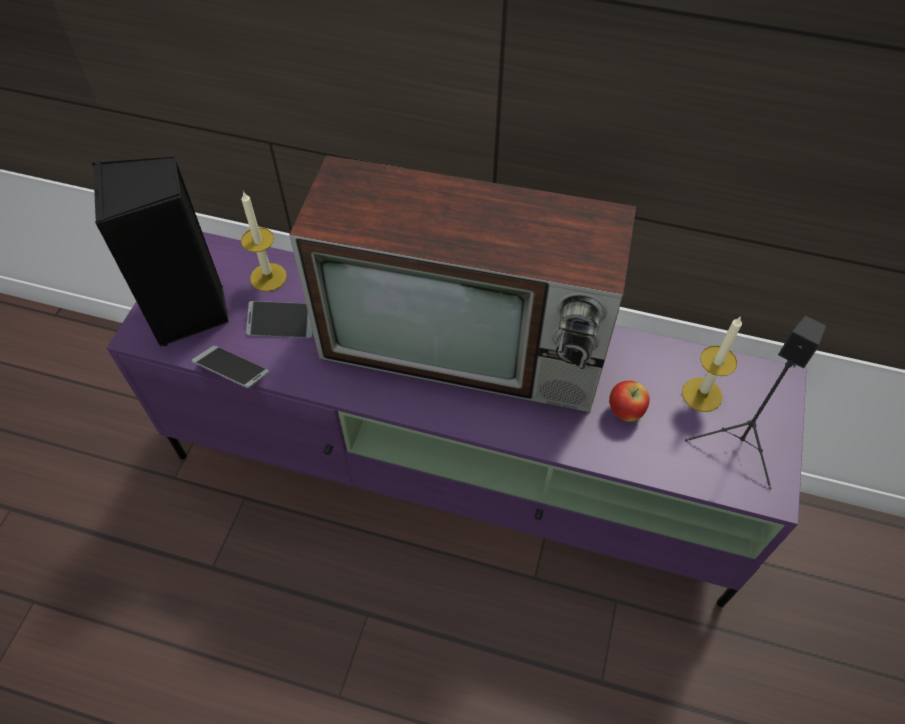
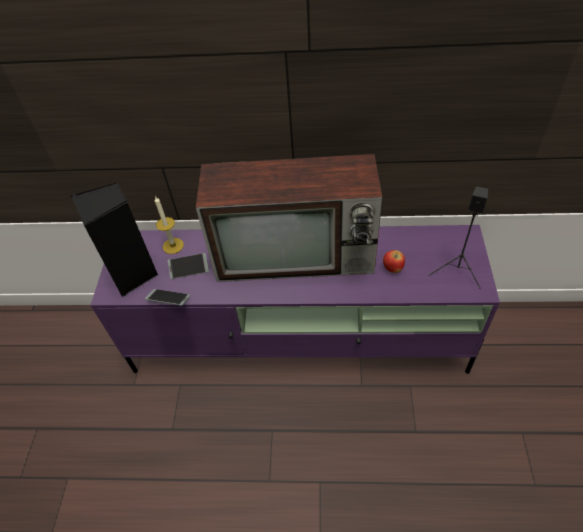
camera: 10 degrees left, 5 degrees down
(701, 394) = (430, 250): candle -> none

